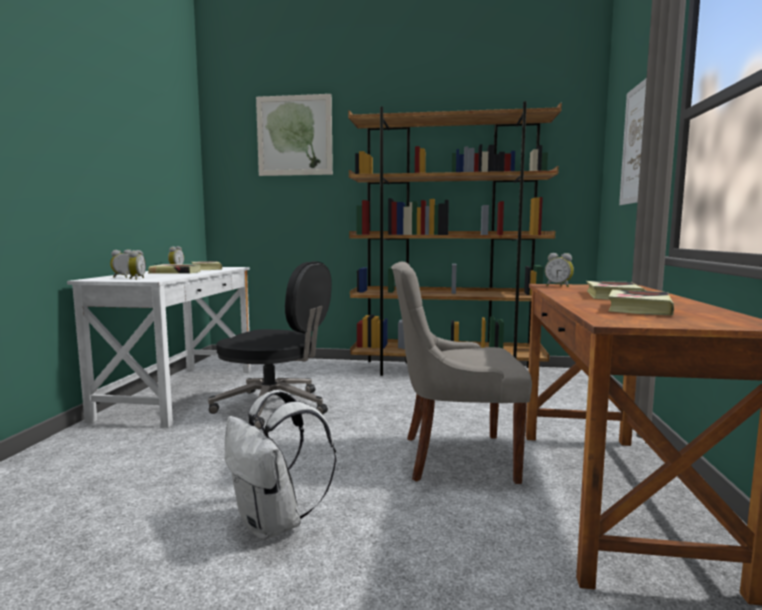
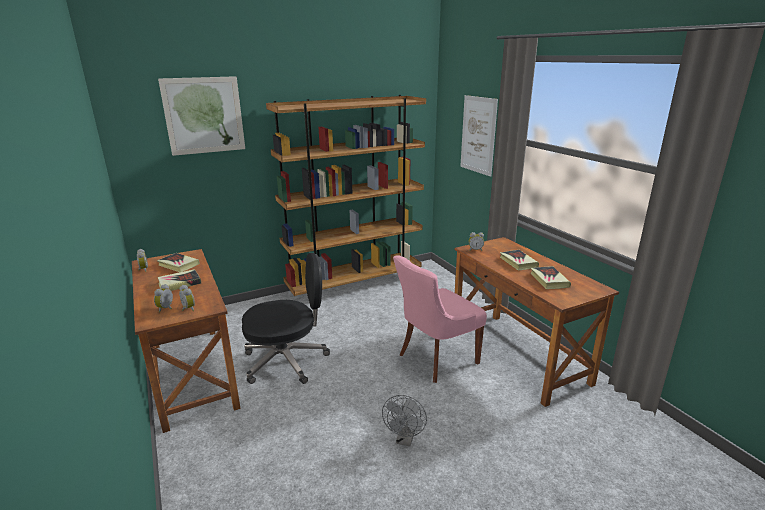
camera: 35 degrees left, 15 degrees up
(180, 393) = (192, 374): white desk -> brown desk
(274, 524) = (405, 439): white backpack -> grey fan
(454, 457) = (436, 359): grey chair -> pink chair

